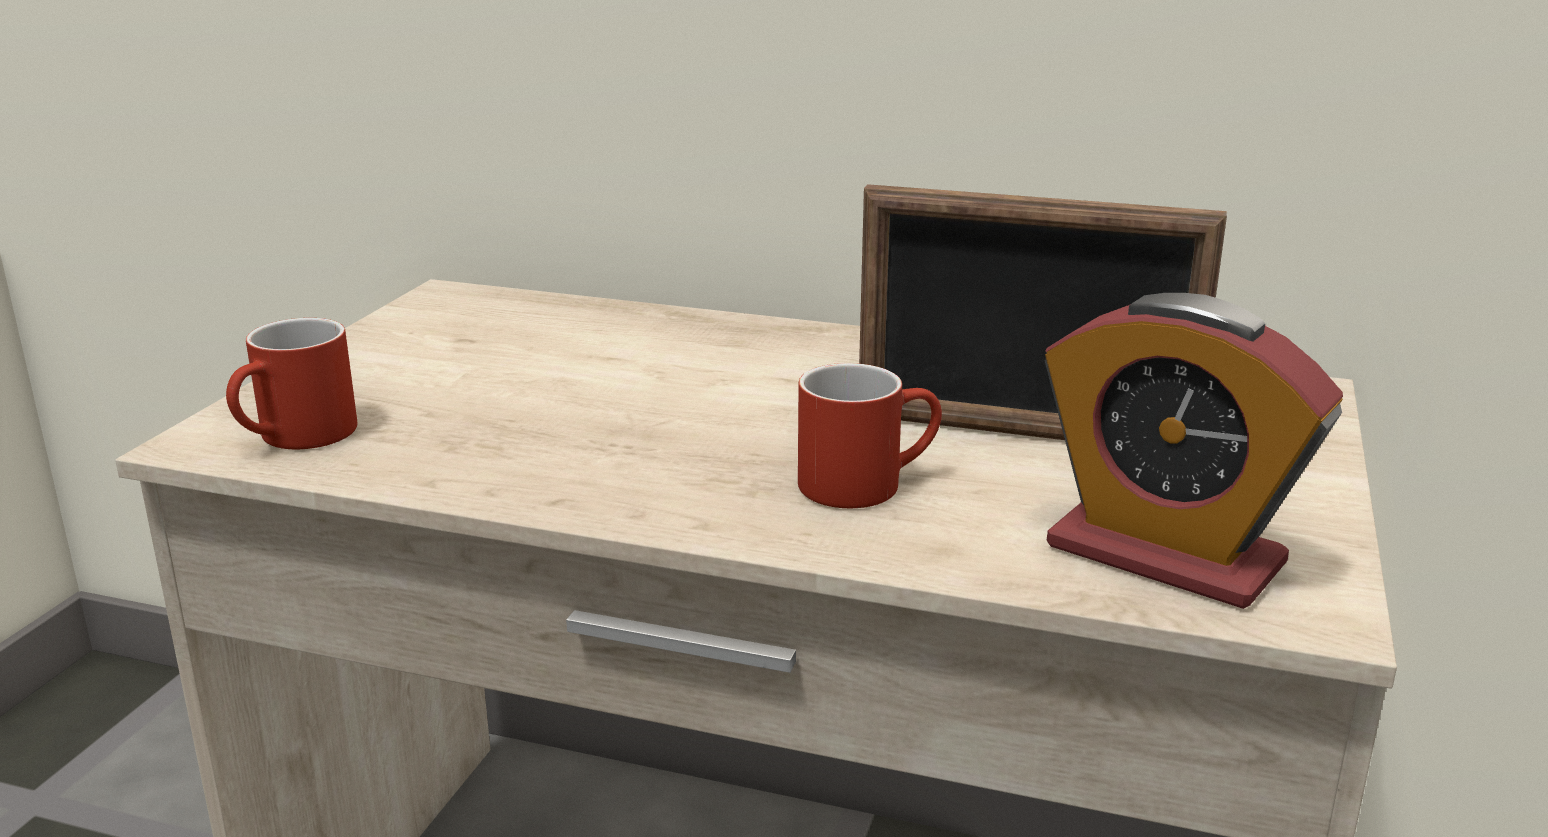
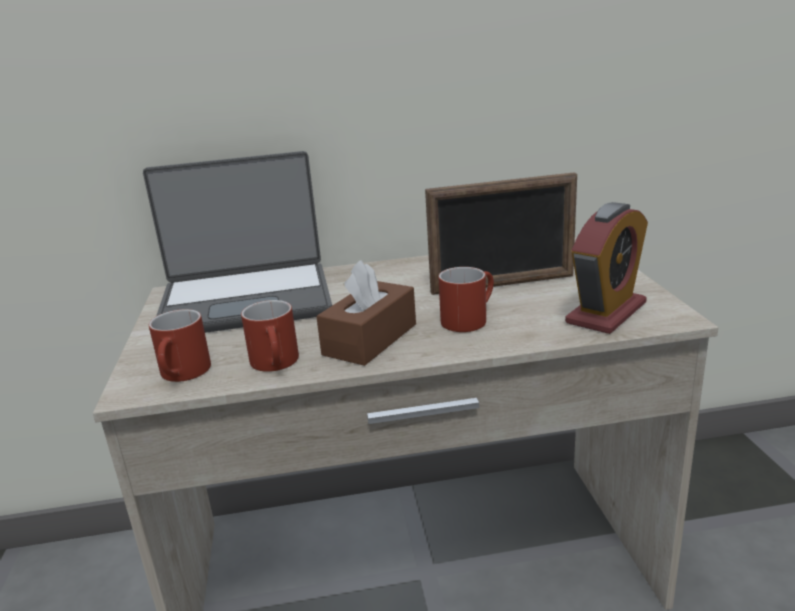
camera: 25 degrees left, 0 degrees up
(447, 465) = (277, 364): none -> red mug
(536, 339) = (246, 300): none -> laptop
(644, 468) = (370, 339): none -> brown tissue box
(1164, 555) = (606, 313): alarm clock -> alarm clock turned 60 degrees counterclockwise

